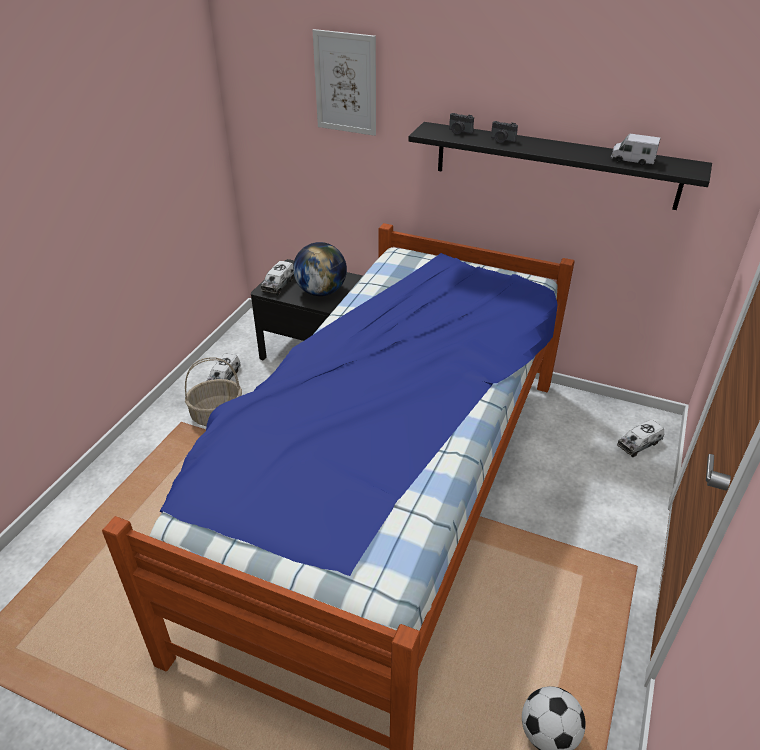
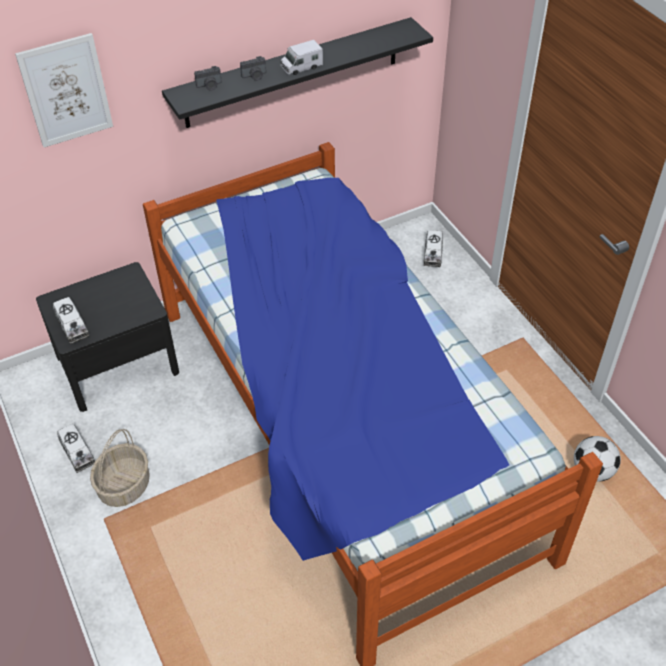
camera: 50 degrees left, 10 degrees up
(321, 292) = (121, 305): globe -> none
(632, 160) = (365, 44): toy truck -> toy truck (301, 67)

